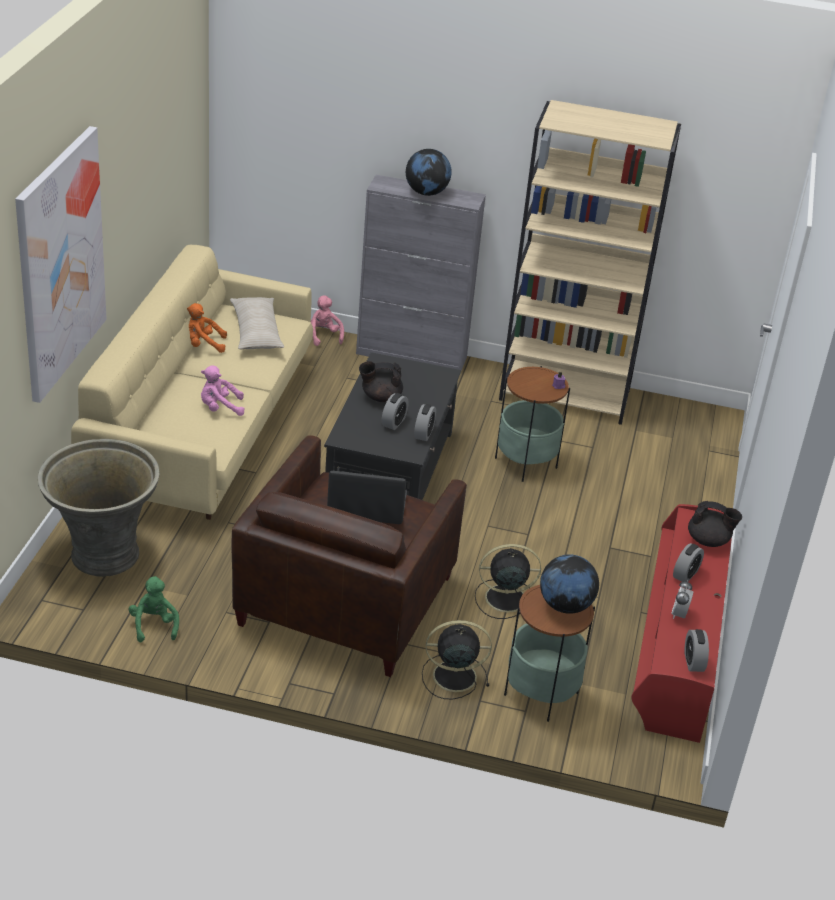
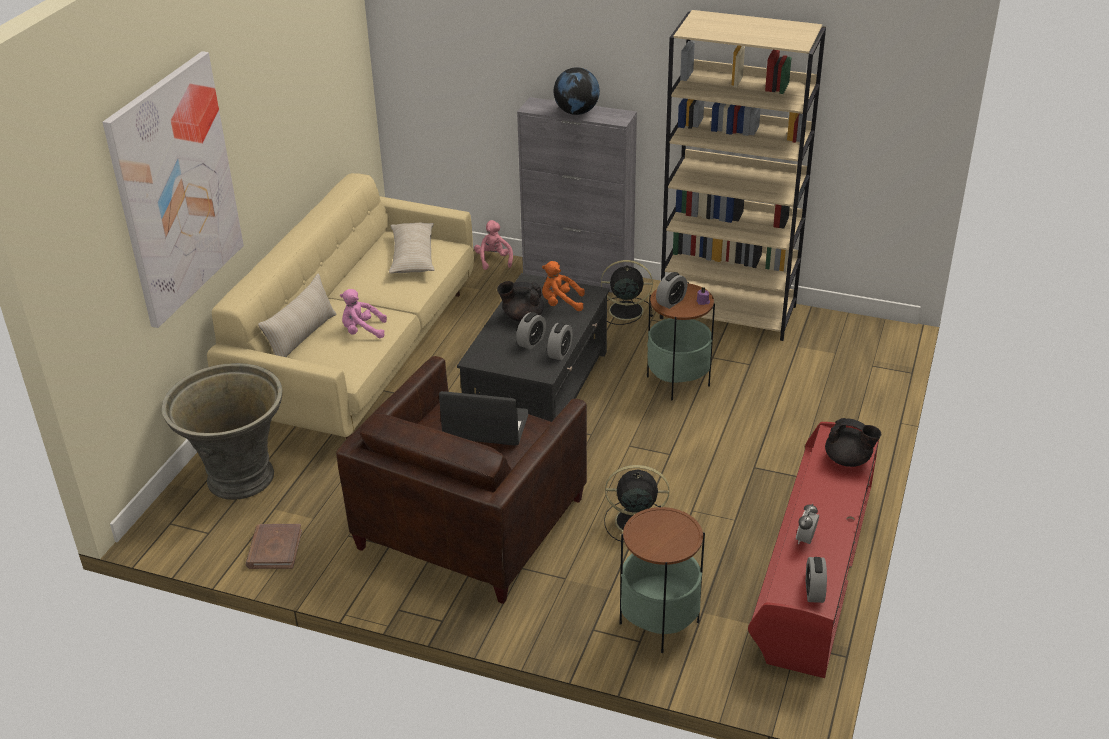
camera: 10 degrees right, 0 degrees up
(154, 625) = (274, 549): green plush toy -> brown book
(159, 414) = (302, 338): none -> beige pillow
(203, 345) = (358, 270): orange plush toy -> orange plush toy (560, 303)
(452, 676) = (568, 603): black fan -> black fan (624, 310)
(565, 605) = (673, 531): globe -> none
(685, 574) = (818, 496): alarm clock -> alarm clock (671, 302)

